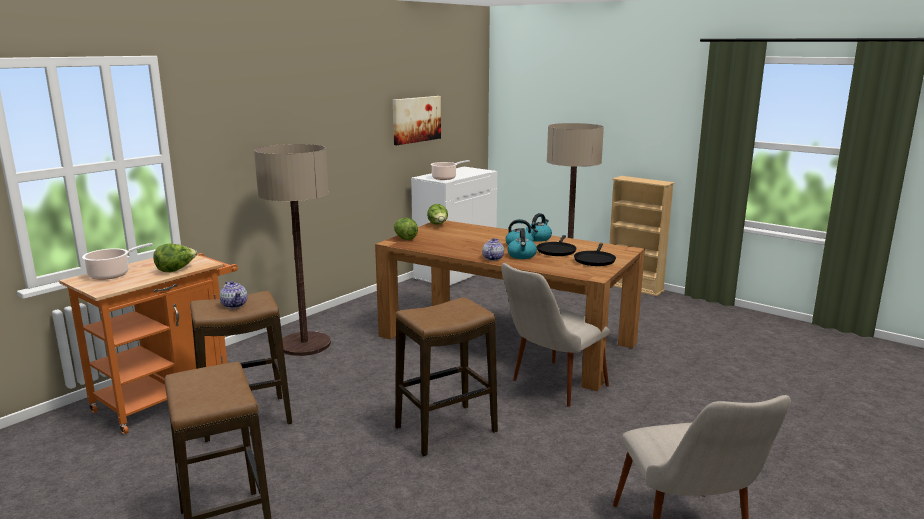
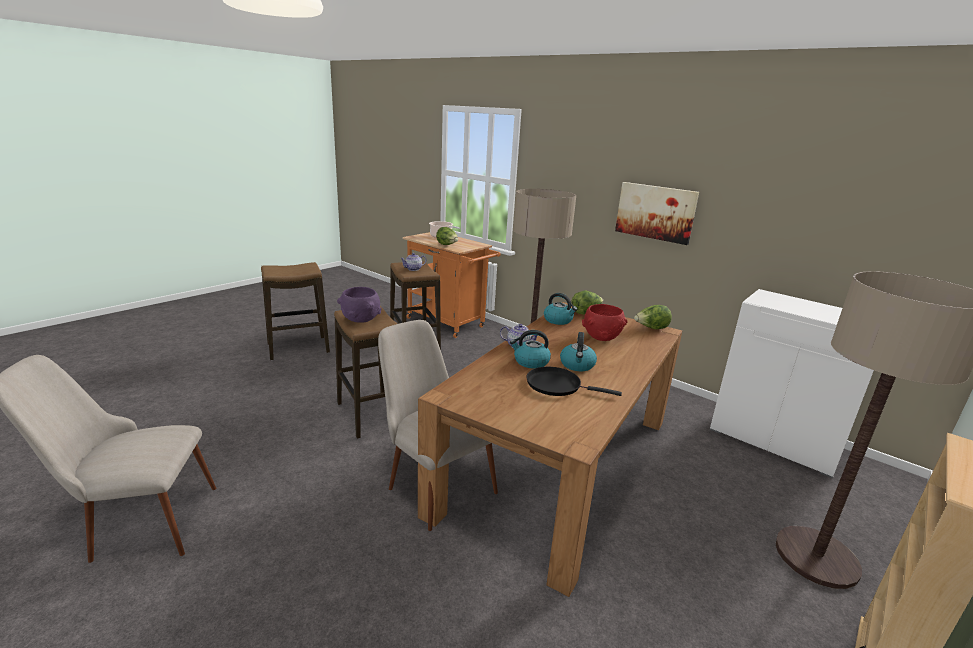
camera: 90 degrees right, 5 degrees up
(416, 119) = (802, 219): picture -> picture (655, 212)
(445, 178) = (775, 303): cooking pot -> none
(449, 315) = (360, 320): none -> purple bowl
(463, 237) = (601, 337): none -> red bowl
(538, 238) = (616, 380): kettle -> kettle (558, 320)
(594, 260) = (515, 406): black frying pan -> none

